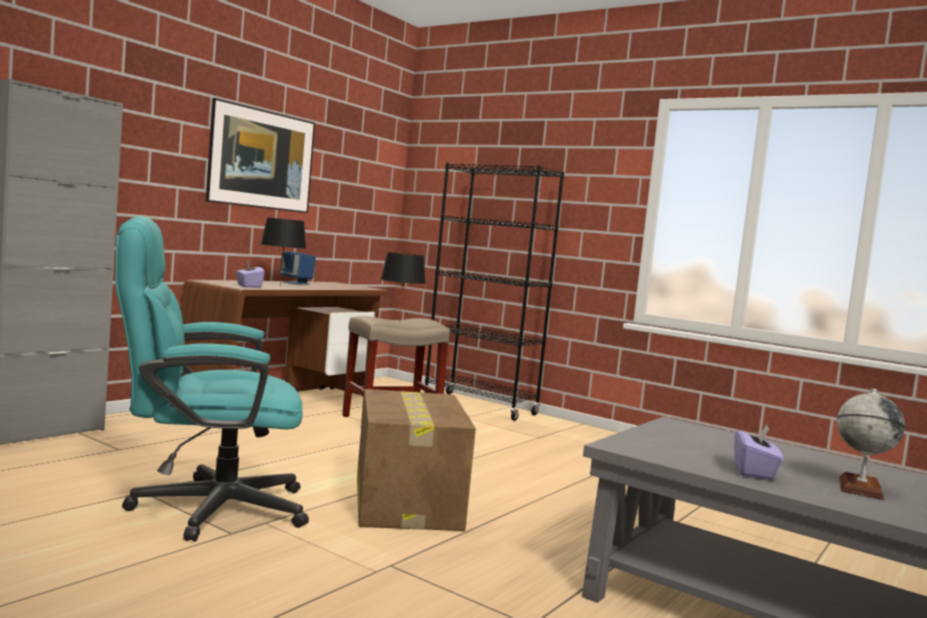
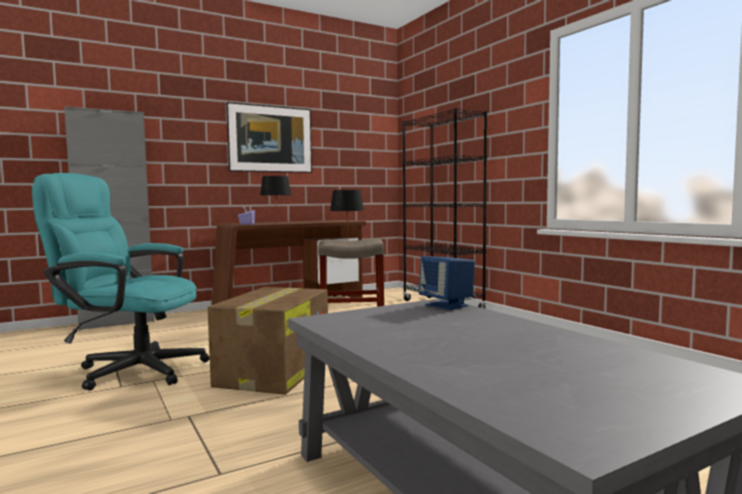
camera: 25 degrees right, 0 degrees up
(296, 283) = (300, 221): blue speaker -> blue speaker (447, 305)
(754, 472) = (405, 341): purple tissue box -> none
(860, 488) = (501, 359): globe -> none

